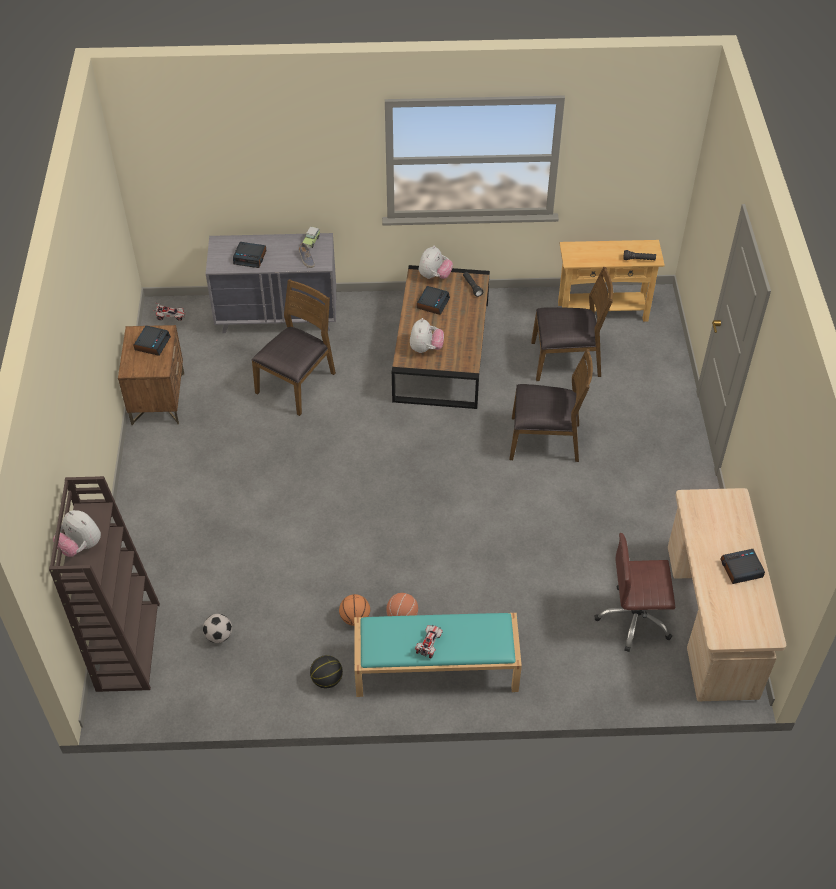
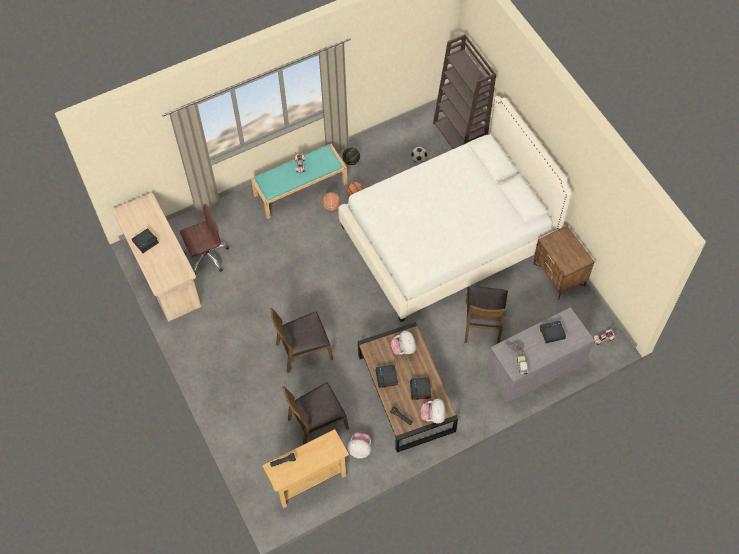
camera: 155 degrees right, 10 degrees up
(81, 546) = (471, 69): plush toy -> plush toy (360, 449)
(152, 343) = (567, 256): alarm clock -> alarm clock (387, 378)
(261, 501) = (448, 237): none -> white bed

